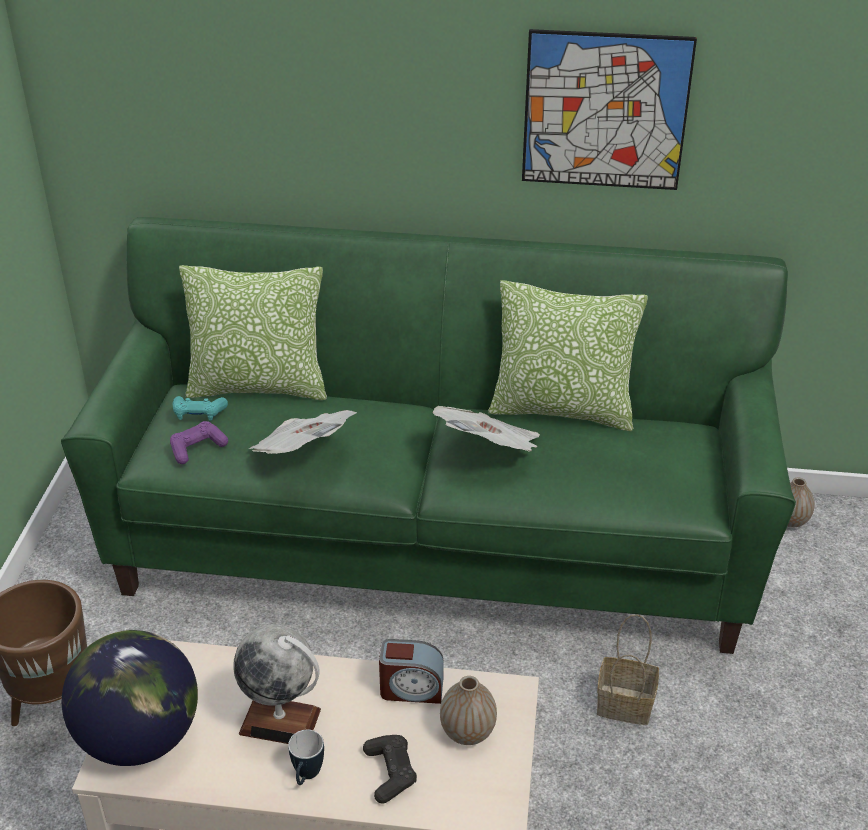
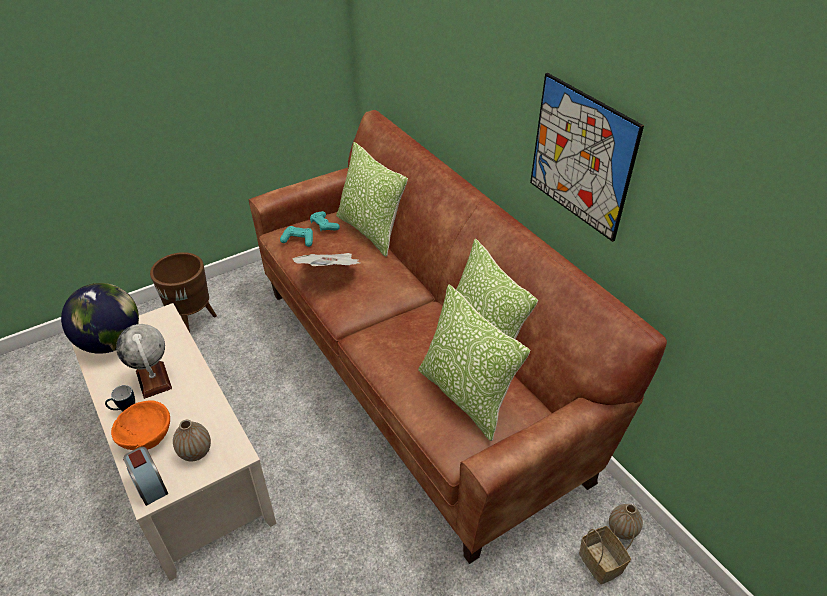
camera: 50 degrees right, 5 degrees up
(197, 448) = (298, 240): purple game controller -> turquoise game controller
(390, 773) = (147, 438): black game controller -> orange bowl
(411, 689) = (210, 413): alarm clock -> alarm clock (149, 485)
(433, 545) = (414, 376): green sofa -> brown sofa
(490, 451) = (407, 335): newspaper -> none
(622, 705) = (377, 530): basket -> basket (599, 561)
(632, 458) = (465, 396): none -> pillow

